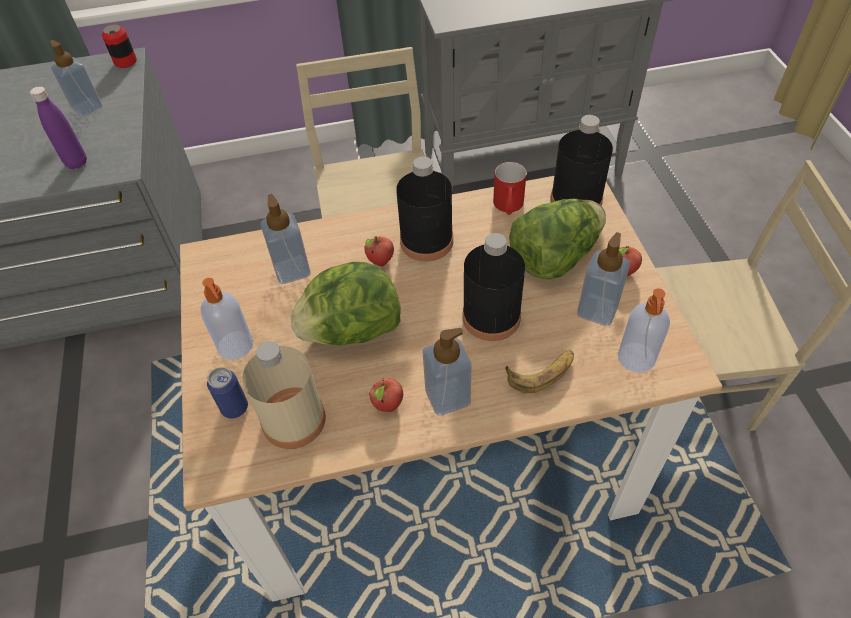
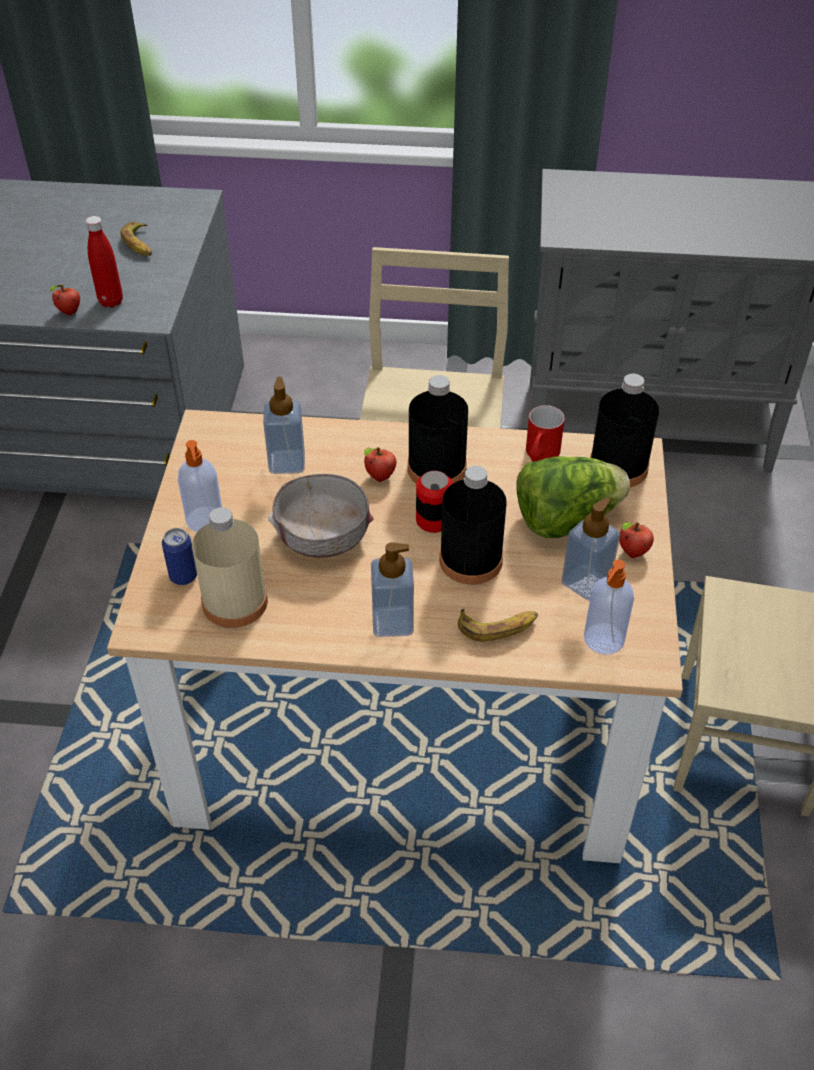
camera: 15 degrees right, 5 degrees down
(76, 163) = (111, 301): purple bottle -> red bottle
(87, 107) = (140, 244): soap dispenser -> banana
(125, 62) = (196, 202): can -> can (433, 520)
(352, 331) = (323, 536): lettuce -> grey bowl
(388, 406) = (330, 615): apple -> apple (69, 313)

